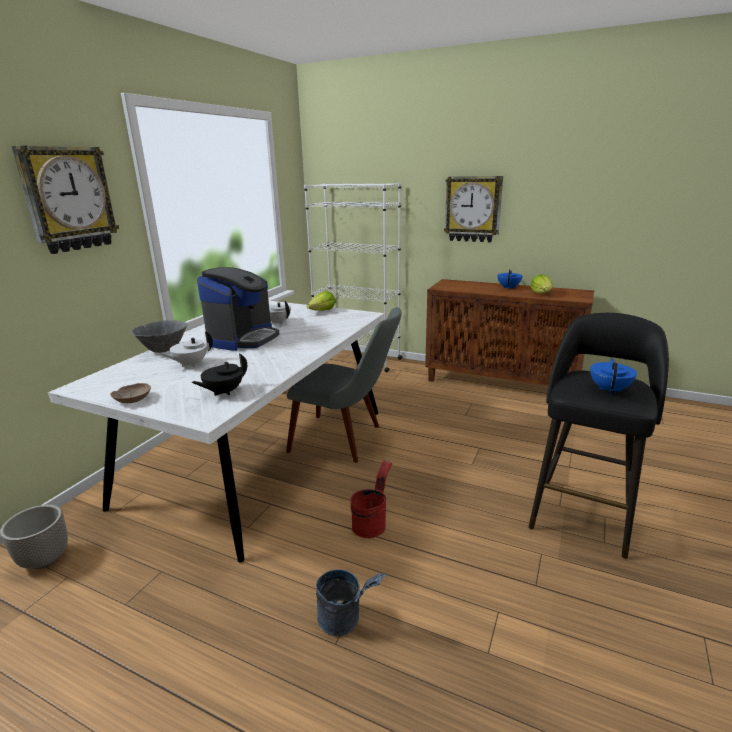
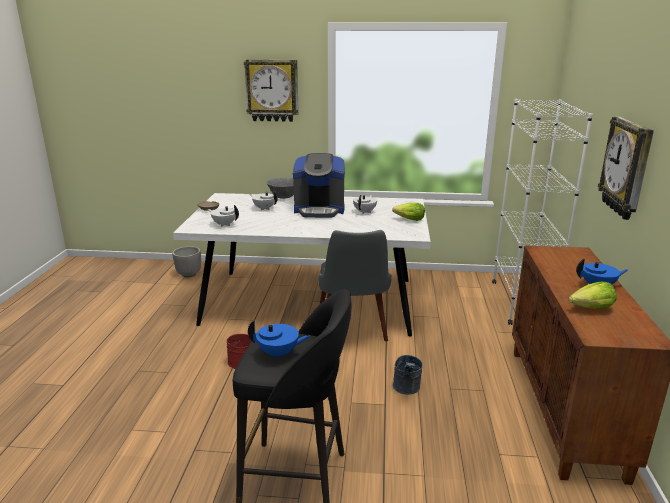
camera: 70 degrees right, 0 degrees up
(223, 392) = (224, 224): black teapot -> white teapot
(346, 620) = (154, 371): grey bucket -> grey bucket (407, 389)

